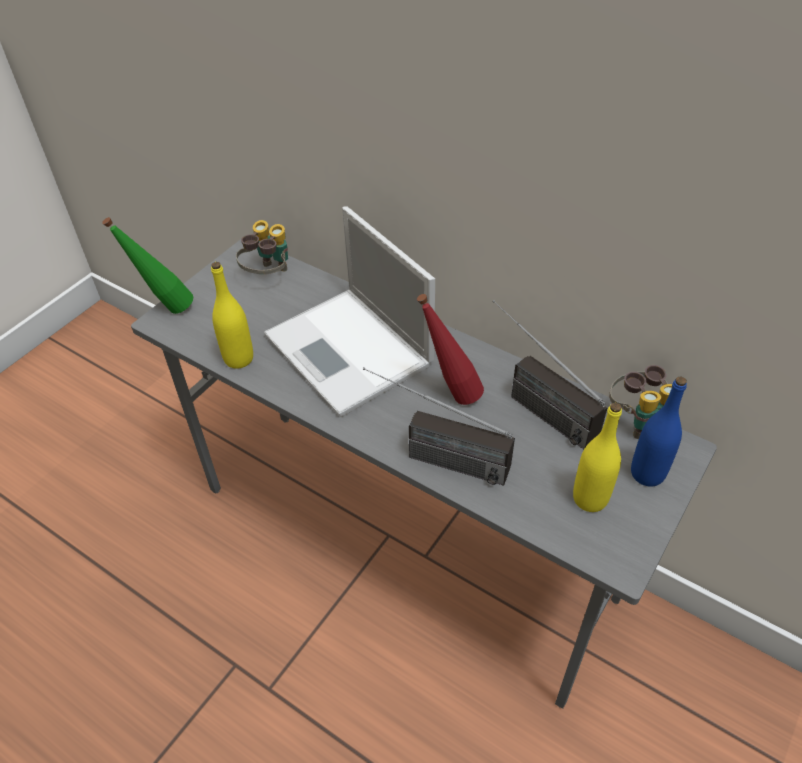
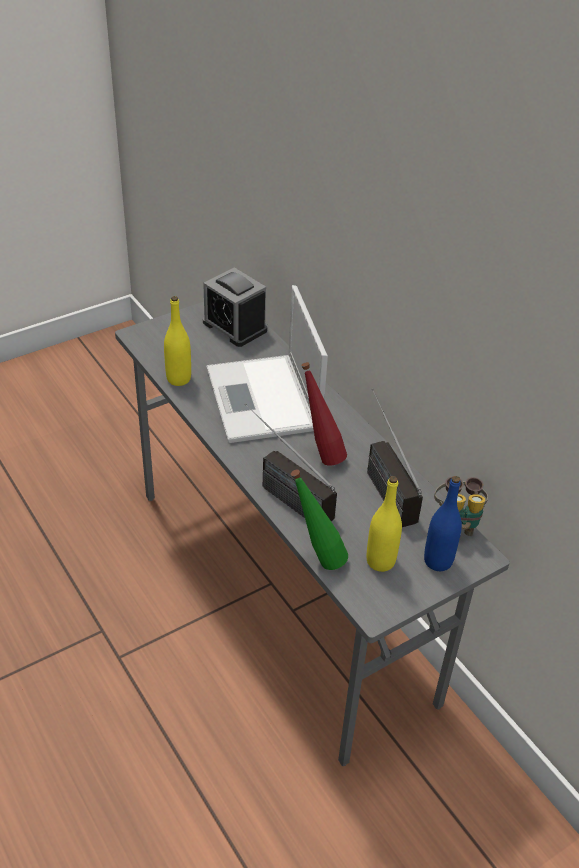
camera: 20 degrees right, 5 degrees down
(165, 309) = (145, 327): green bottle -> green bottle (317, 559)
(269, 275) = (234, 326): binoculars -> alarm clock

